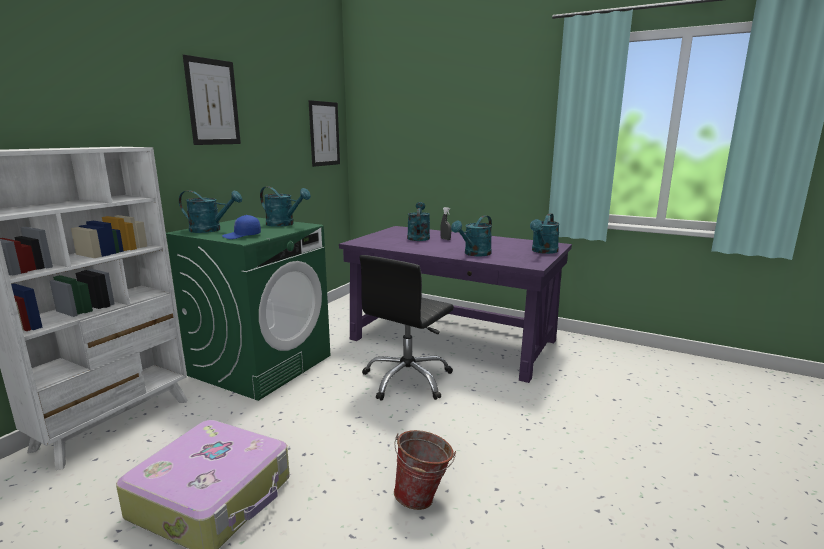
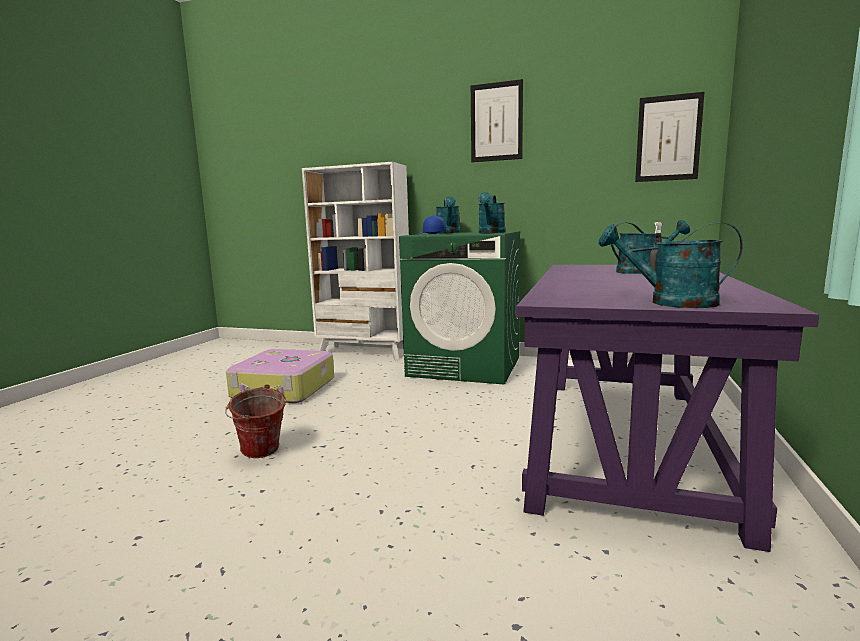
camera: 80 degrees right, 5 degrees down
(407, 380) = (475, 425): black office chair -> none
(474, 254) = (577, 285): turquoise watering can -> none

